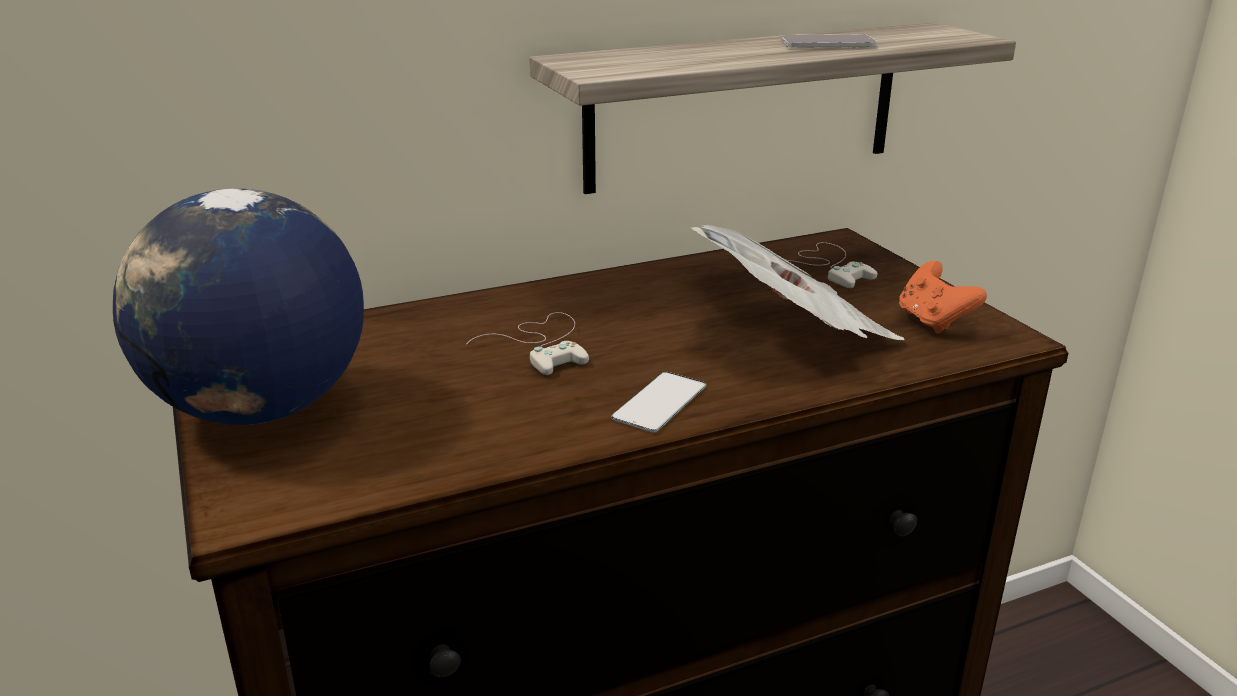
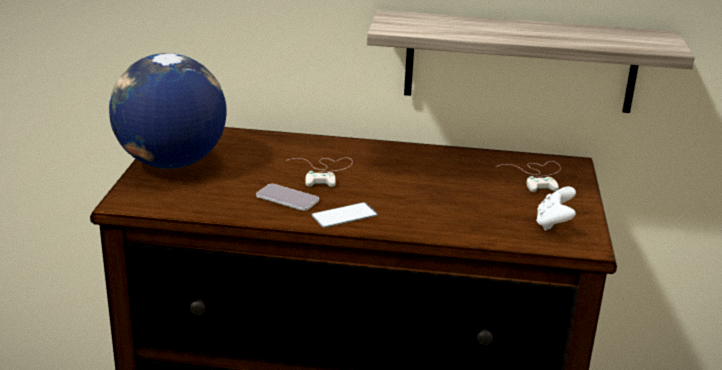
camera: 30 degrees right, 0 degrees up
(794, 334) = (461, 206): newspaper -> none
(827, 44) = (560, 34): phone -> phone (287, 198)
(933, 321) = (553, 224): orange game controller -> white game controller

